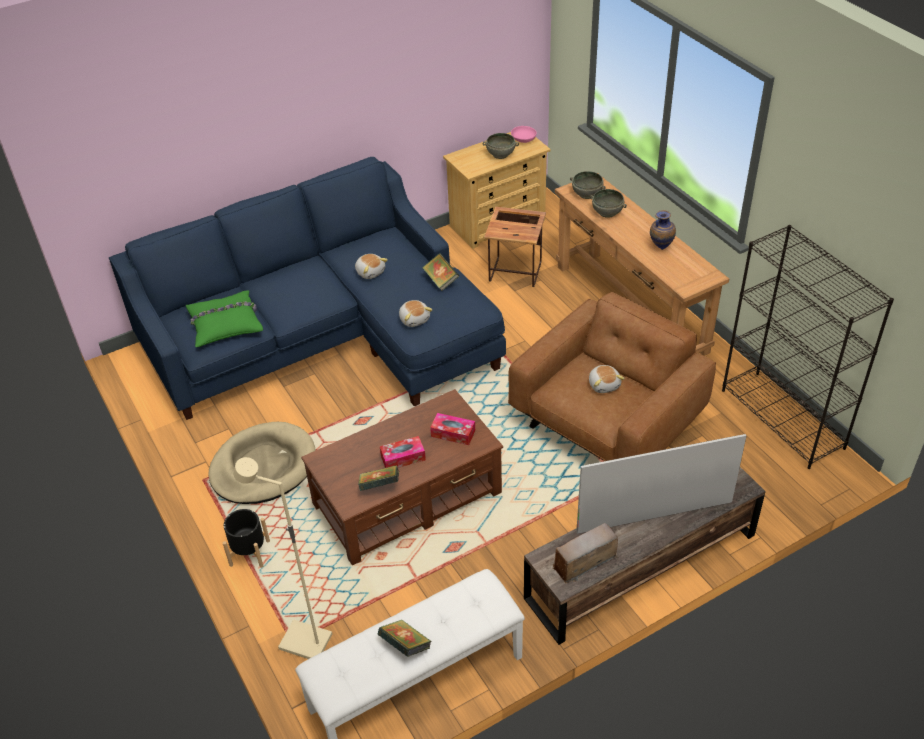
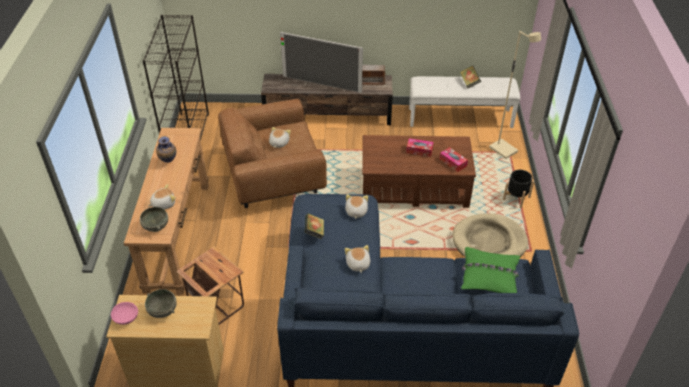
camera: 150 degrees left, 0 degrees up
(379, 486) = (441, 143): book -> none
(453, 433) = (383, 150): tissue box -> tissue box (453, 162)
(607, 212) = (163, 204): grey bowl -> plush toy

